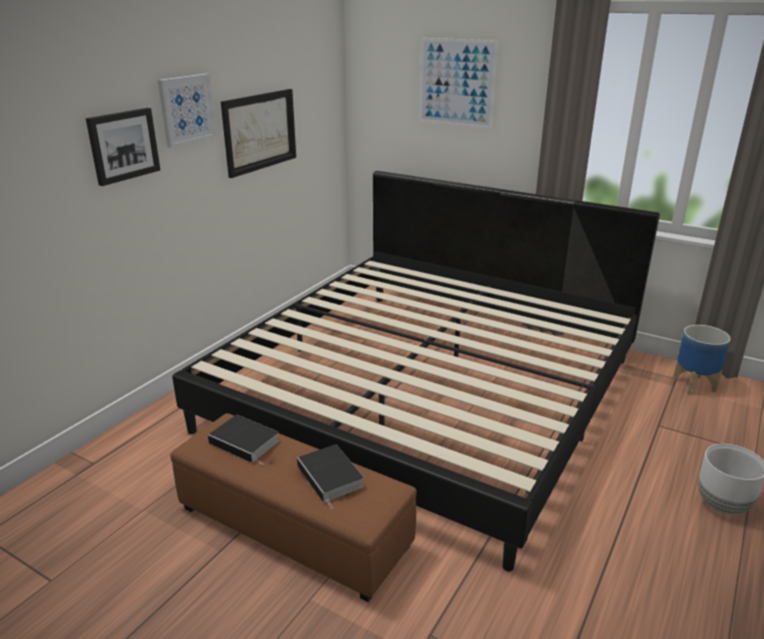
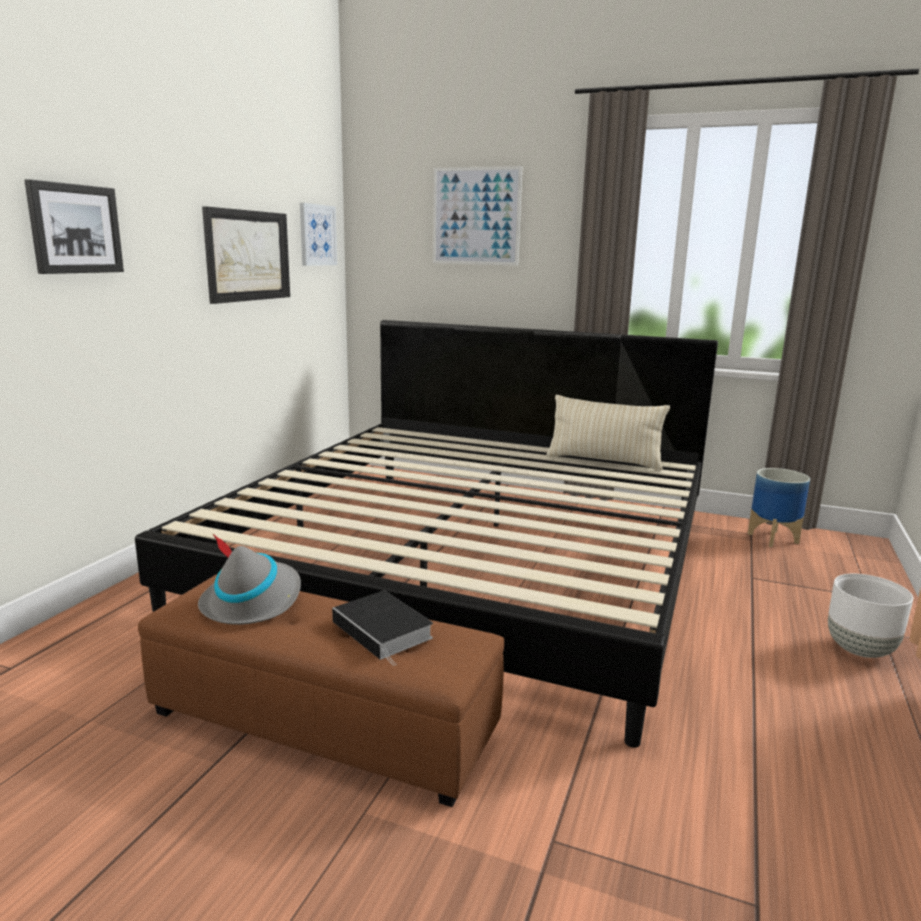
camera: 10 degrees left, 10 degrees down
(187, 109) = (160, 205): picture -> picture (317, 235)
(246, 442) = (253, 600): book -> grey hat
(550, 310) = (604, 461): none -> beige pillow

